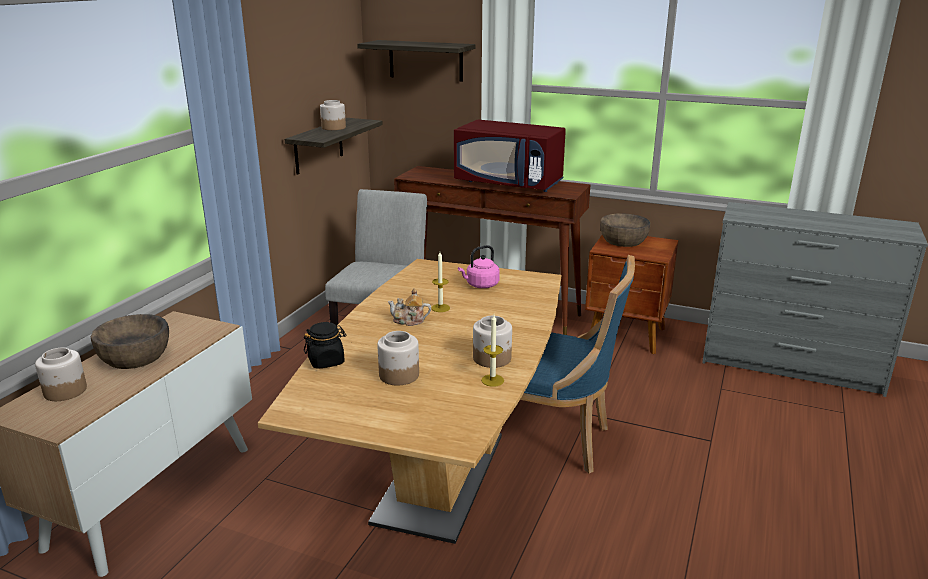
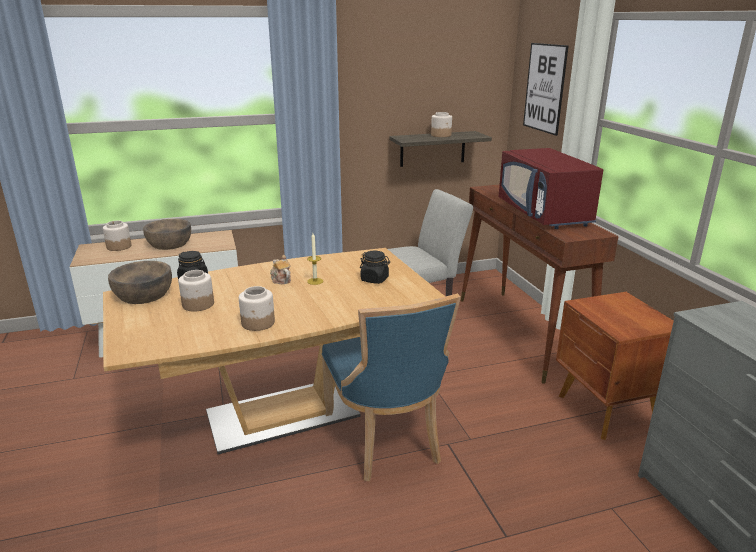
camera: 50 degrees right, 0 degrees up
(425, 60) = (544, 88): shelf -> picture
(480, 285) = (374, 279): pink kettle -> black jar
(492, 380) = (224, 334): candle -> none
(623, 240) = (621, 305): brown bowl -> brown bowl (144, 294)

